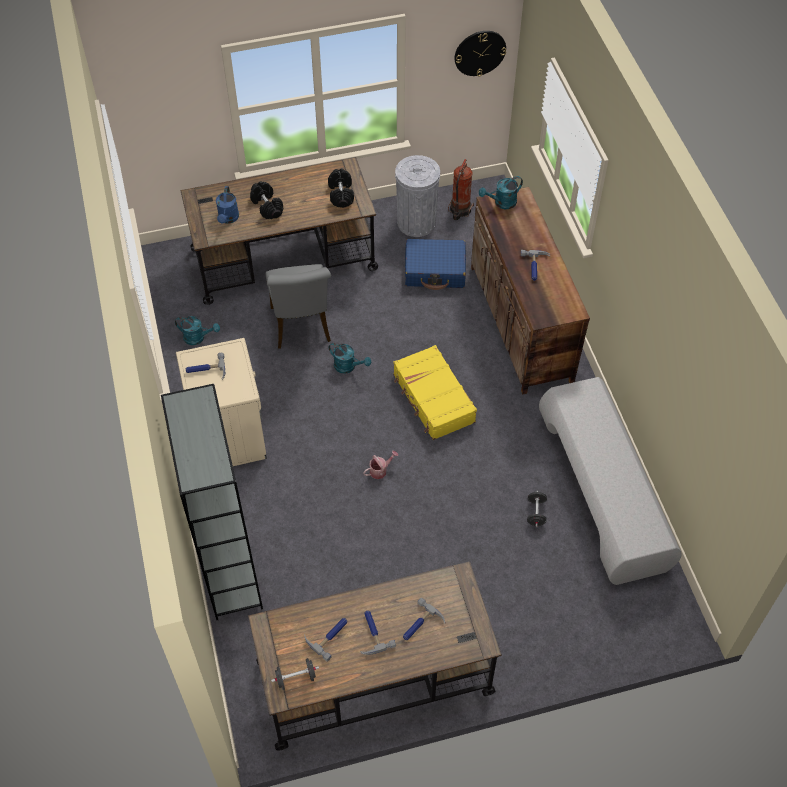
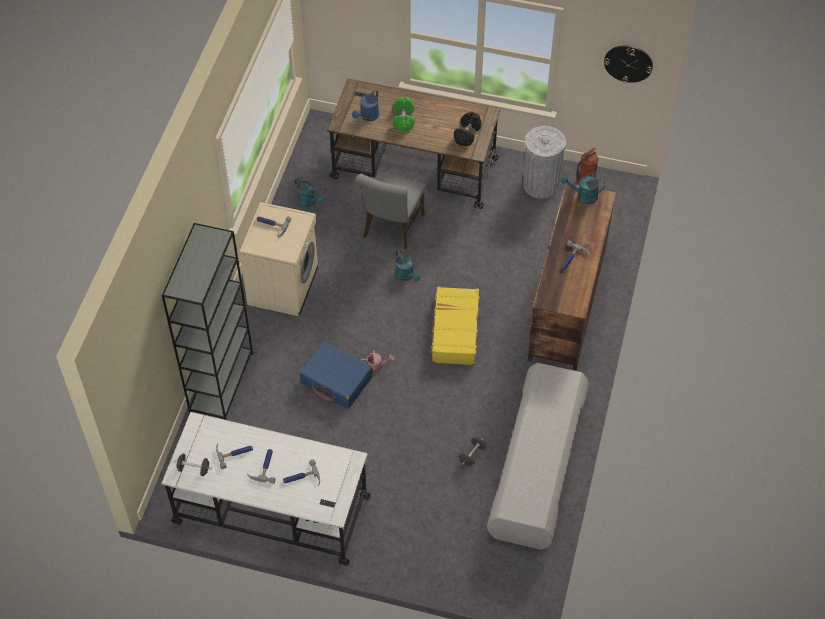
camera: 30 degrees right, 0 degrees up
(267, 206) = (403, 119): black dumbbell -> green dumbbell
(375, 677) = (272, 510): brown desk -> white desk
(435, 270) = (528, 231): blue suitcase -> blue suitcase (336, 381)

